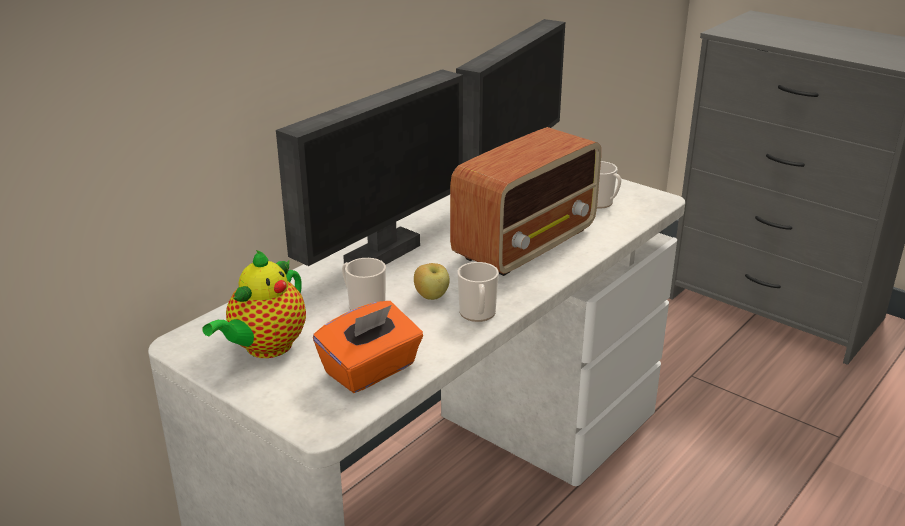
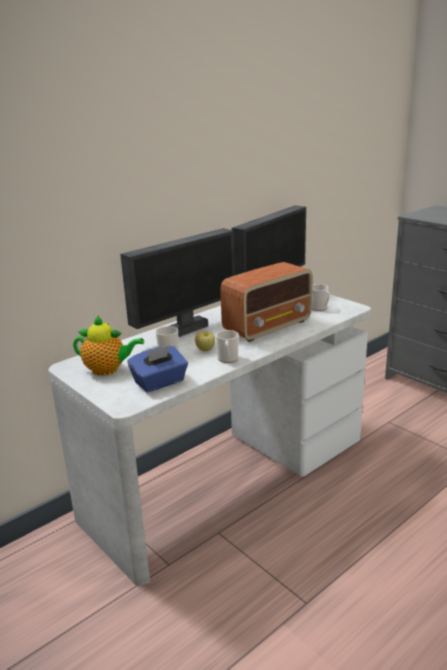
camera: 10 degrees right, 5 degrees down
(265, 348) = (108, 370): teapot -> teapot turned 120 degrees counterclockwise
(371, 370) = (160, 382): orange tissue box -> blue tissue box

